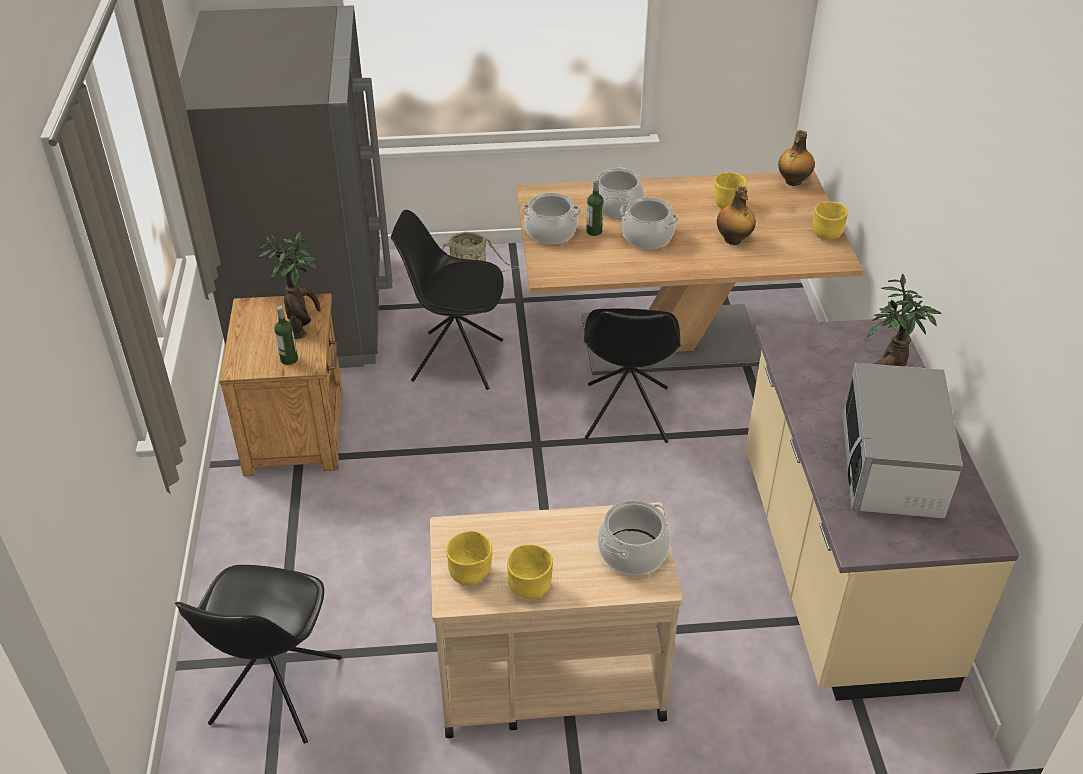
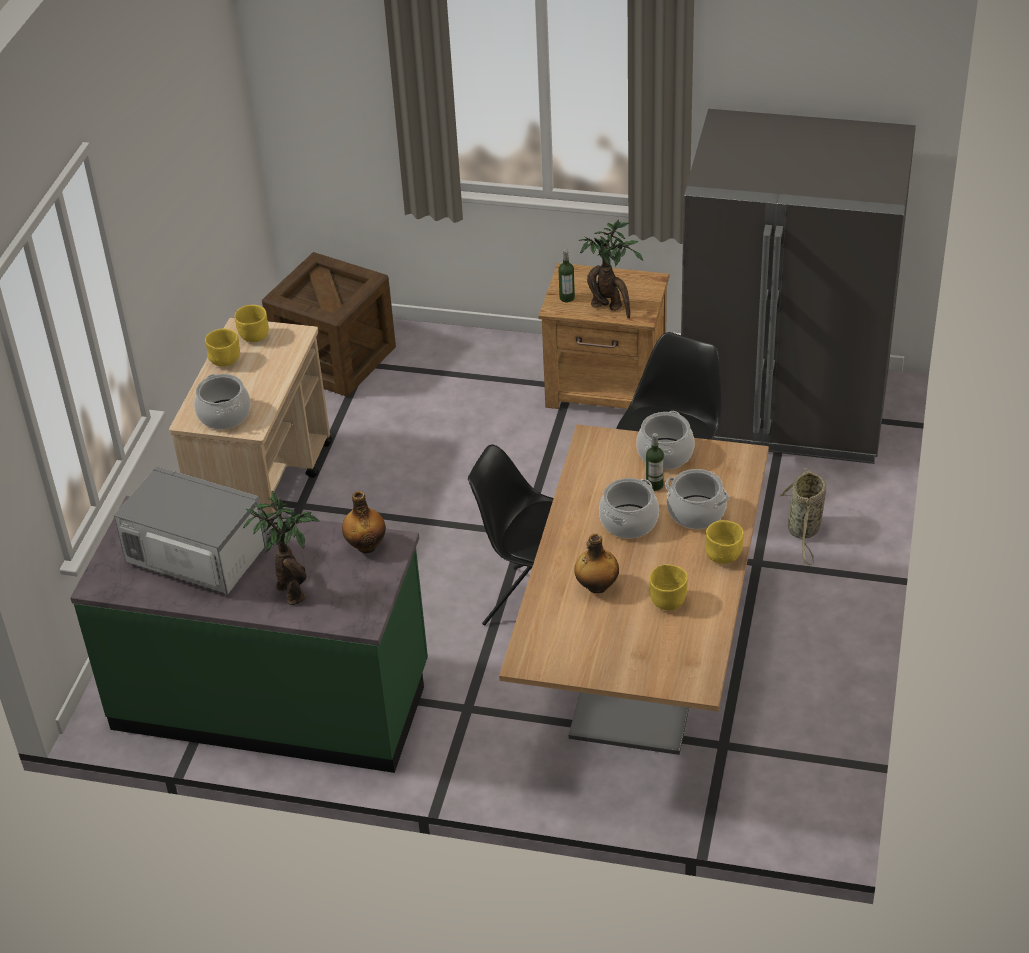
camera: 110 degrees right, 0 degrees up
(275, 693) = (335, 359): black chair -> crate
(793, 182) = (697, 676): bottle -> bottle (366, 545)
(826, 234) = (576, 668): yellow bowl -> yellow bowl (724, 557)
(837, 567) = (272, 698): beige counter -> green counter

